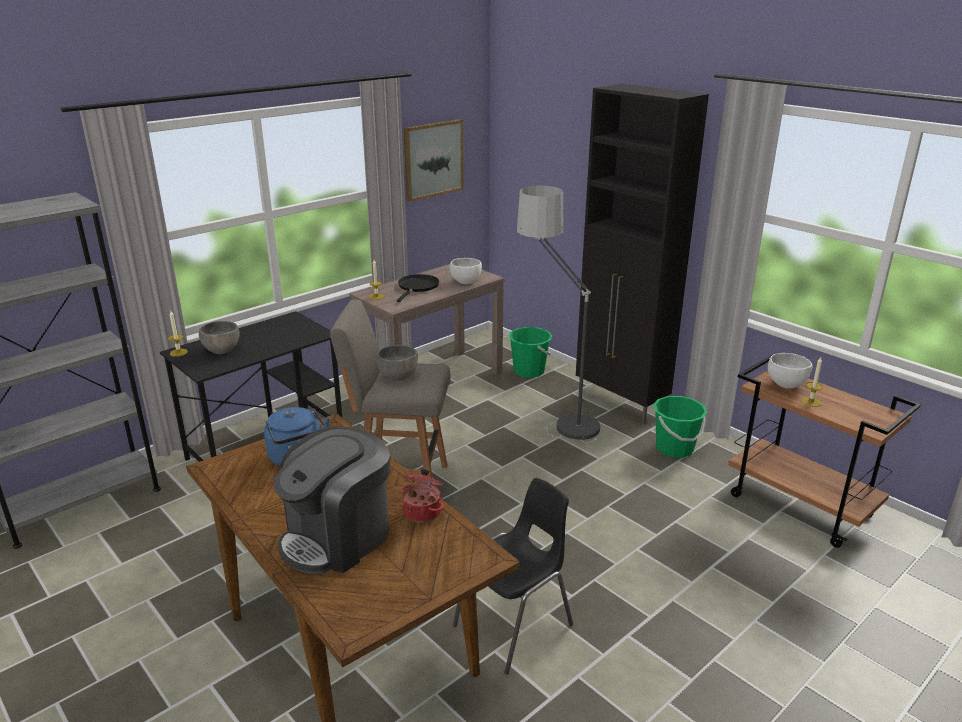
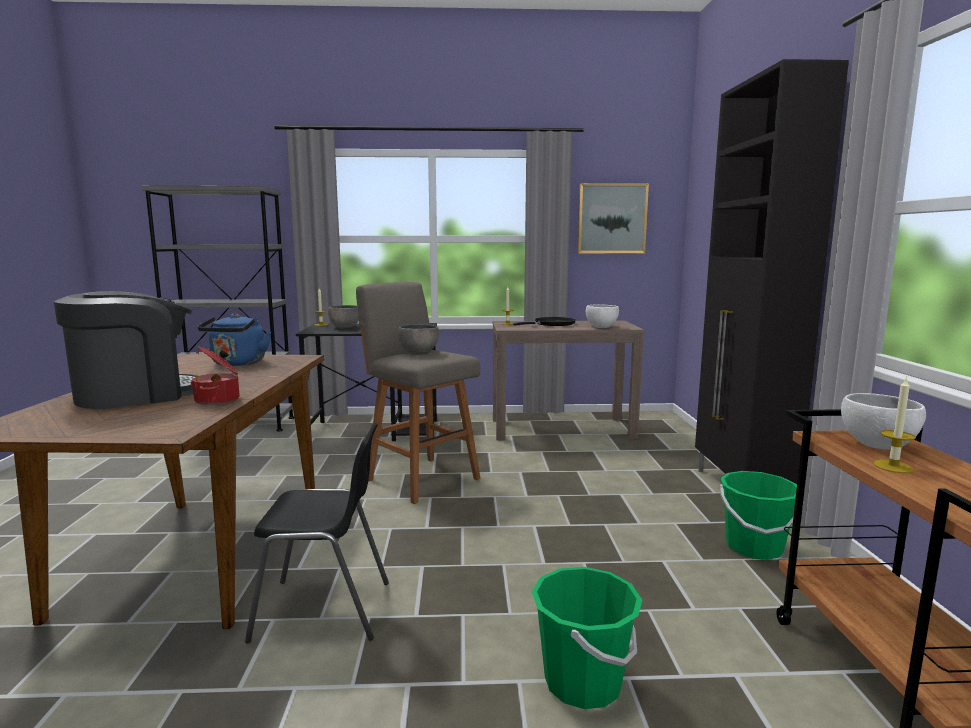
camera: 40 degrees right, 15 degrees down
(338, 537) = (136, 395): coffee machine -> coffee machine turned 150 degrees clockwise
(529, 371) = (667, 444): green bucket -> green bucket (583, 682)
(554, 415) = (643, 478): floor lamp -> none

